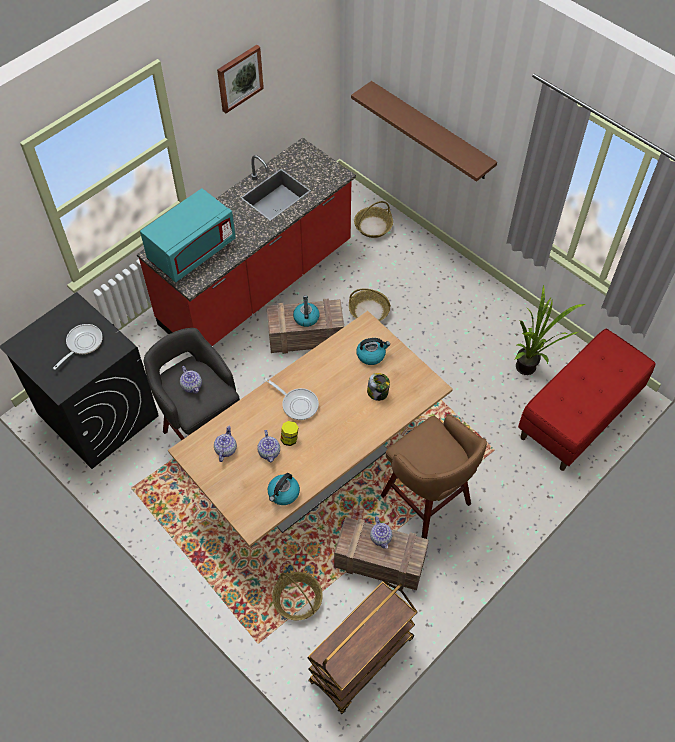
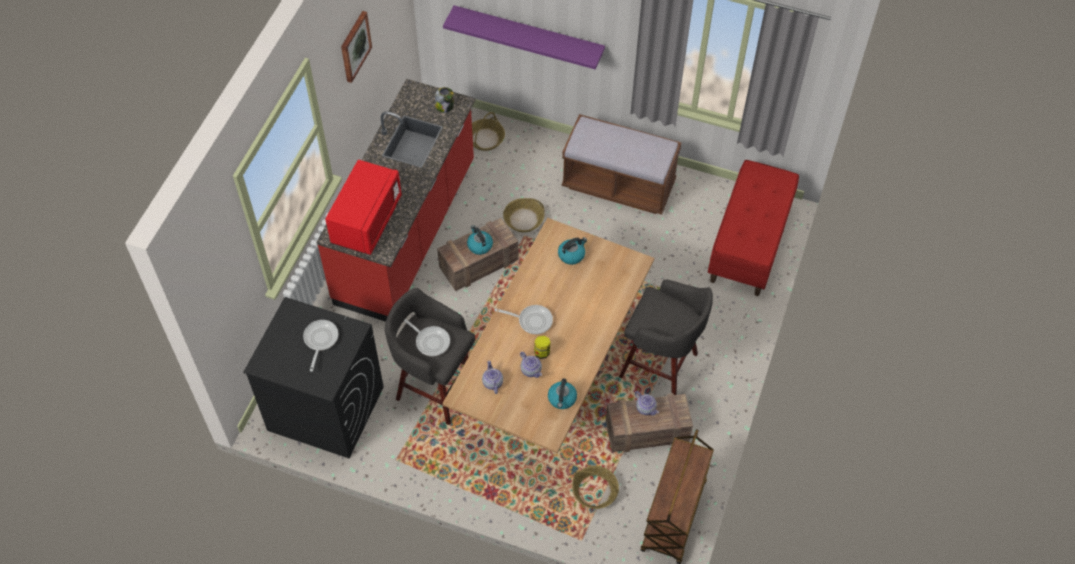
camera: 25 degrees left, 0 degrees up
(192, 251) = (367, 221): turquoise microwave -> red microwave
(192, 386) = (430, 341): teapot -> frying pan
(378, 393) = (594, 285): jar -> jar (445, 106)
(427, 502) = (661, 366): brown stool -> grey stool
(431, 131) = (528, 35): brown shelf -> purple shelf
(476, 312) = (618, 185): none -> brown bench
(530, 369) = (690, 220): potted plant -> none

